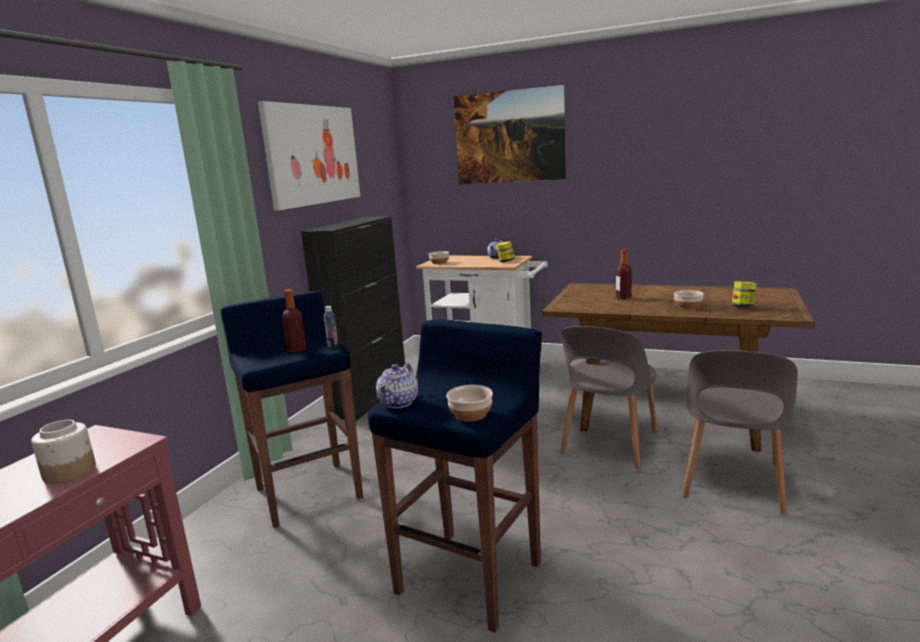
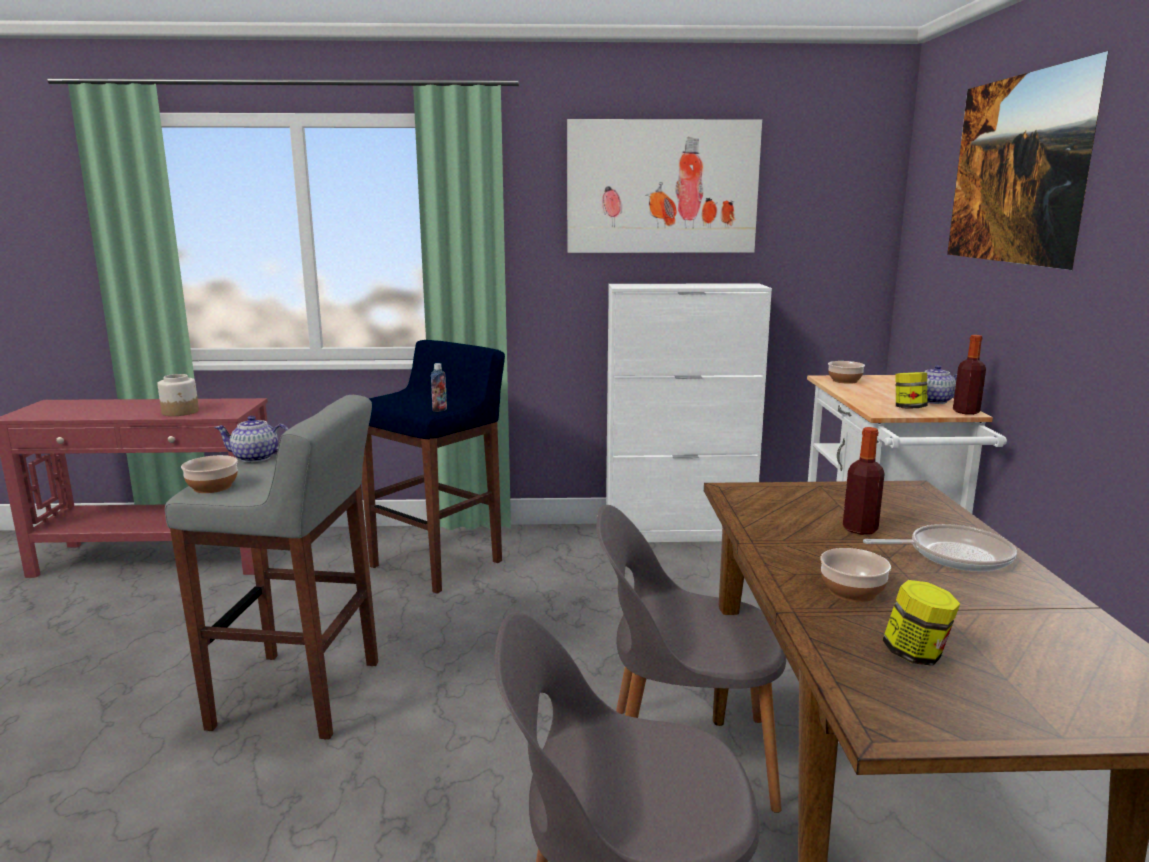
camera: 65 degrees right, 0 degrees up
(296, 350) = (421, 402): bottle -> bottle (966, 412)
(369, 397) = (679, 532): black cabinet -> white cabinet
(471, 576) = (300, 695): blue stool -> grey stool
(657, 291) = (953, 555): none -> frying pan

